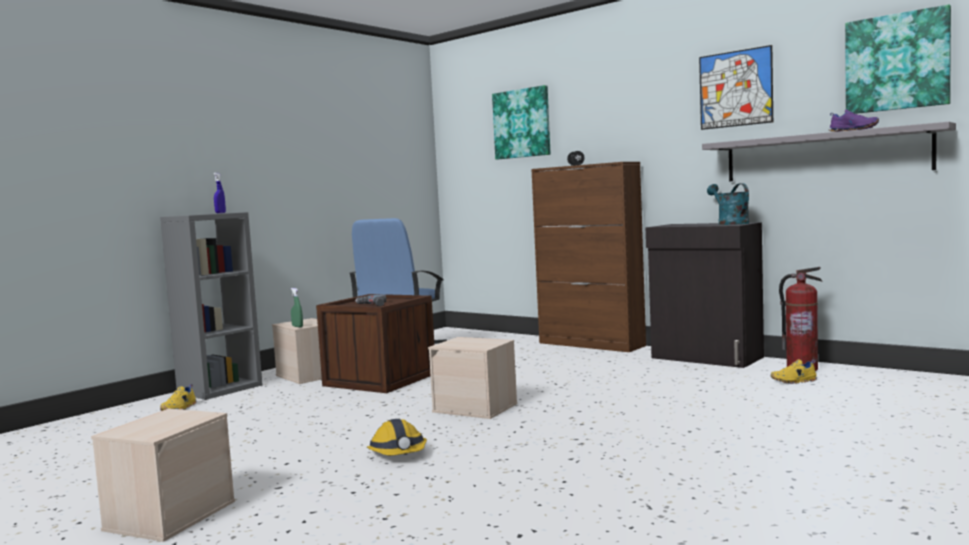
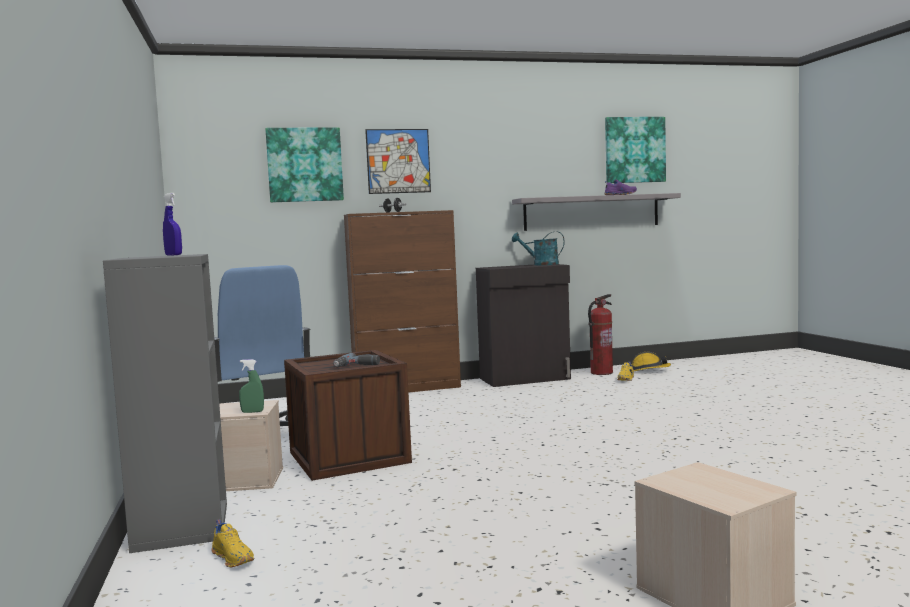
camera: 55 degrees left, 0 degrees up
(398, 454) = (633, 487): hard hat -> hard hat (649, 371)
(476, 407) = (534, 446): beige storage box -> none
(735, 89) = (527, 155): picture -> picture (398, 161)

